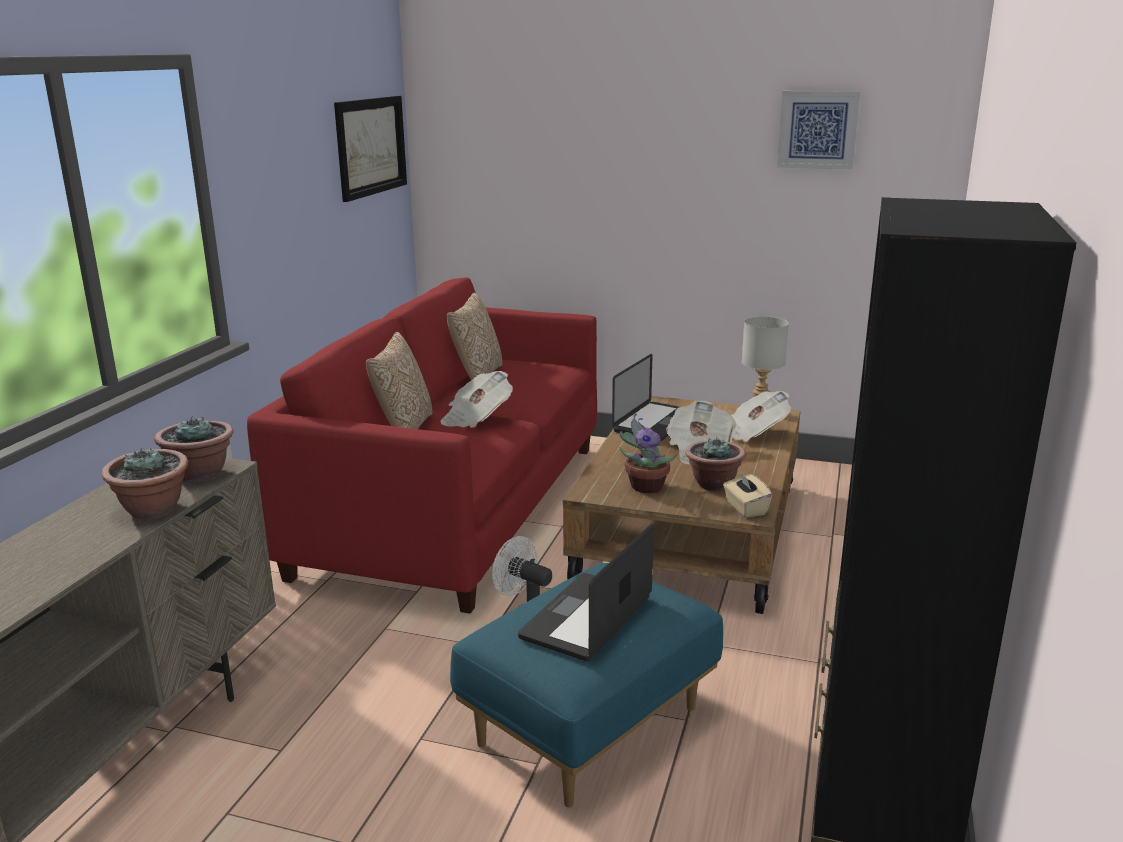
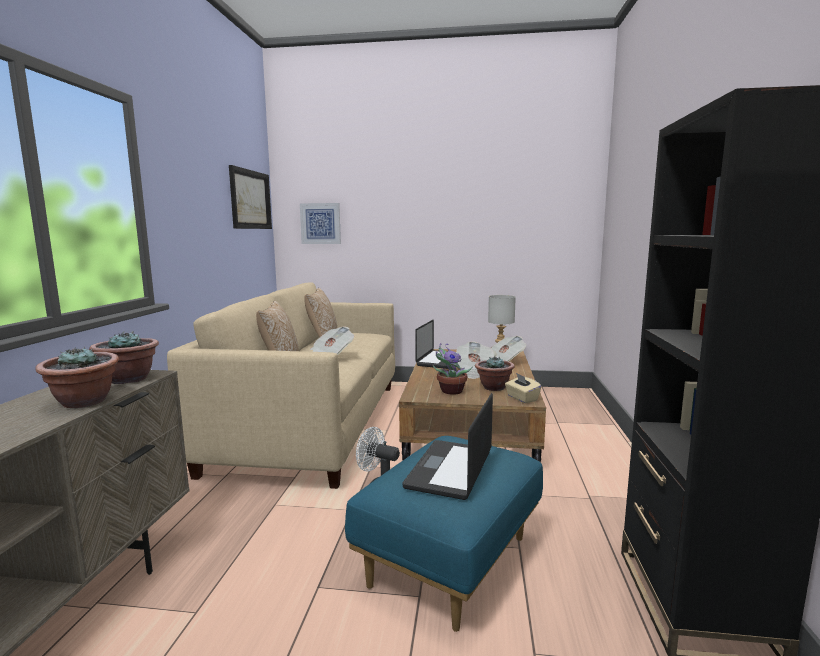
camera: 10 degrees left, 10 degrees down
(456, 507) = (312, 424): red sofa -> beige sofa
(818, 129) = (519, 189): picture -> picture (320, 223)

